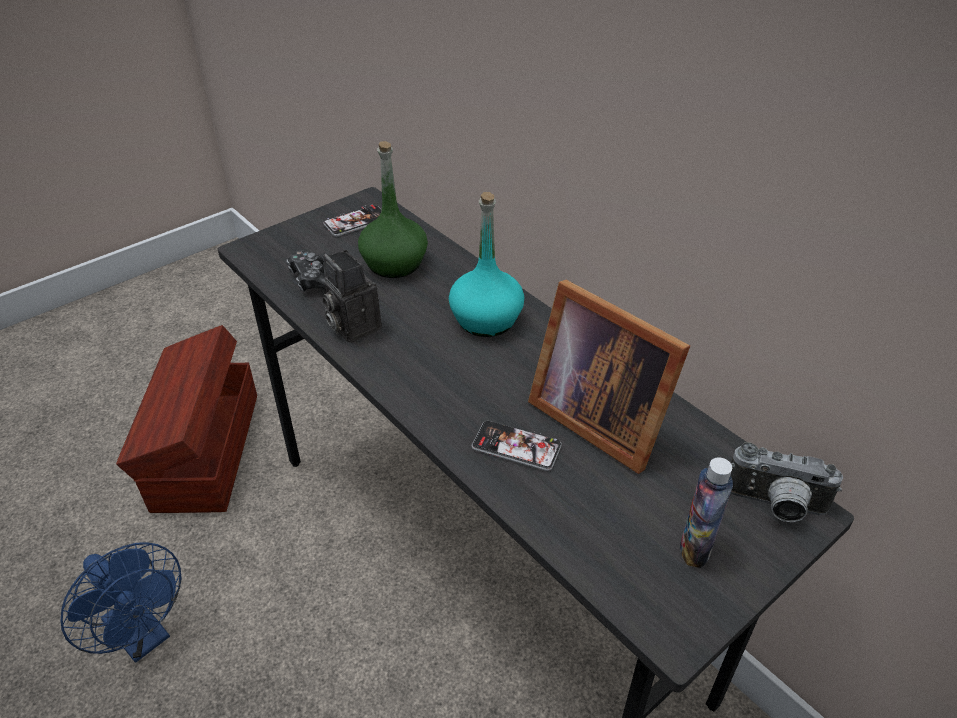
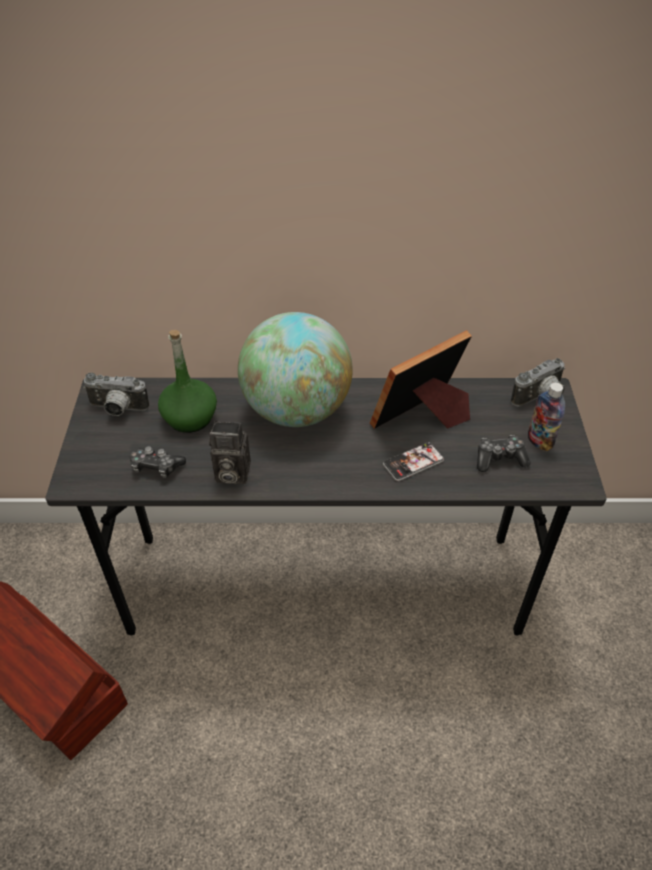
camera: 50 degrees left, 5 degrees up
(144, 636) = (185, 821): blue fan -> none
(356, 222) = (117, 409): phone -> camera
(486, 320) = (297, 410): turquoise bottle -> globe
(597, 416) = (423, 417): picture frame -> picture frame turned 150 degrees clockwise
(614, 522) = (499, 459): none -> game controller

